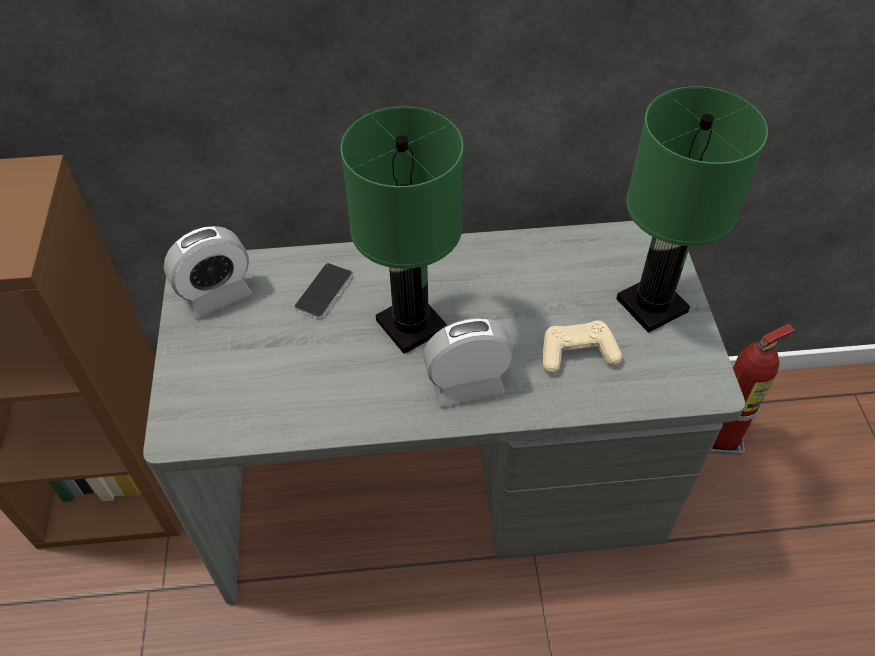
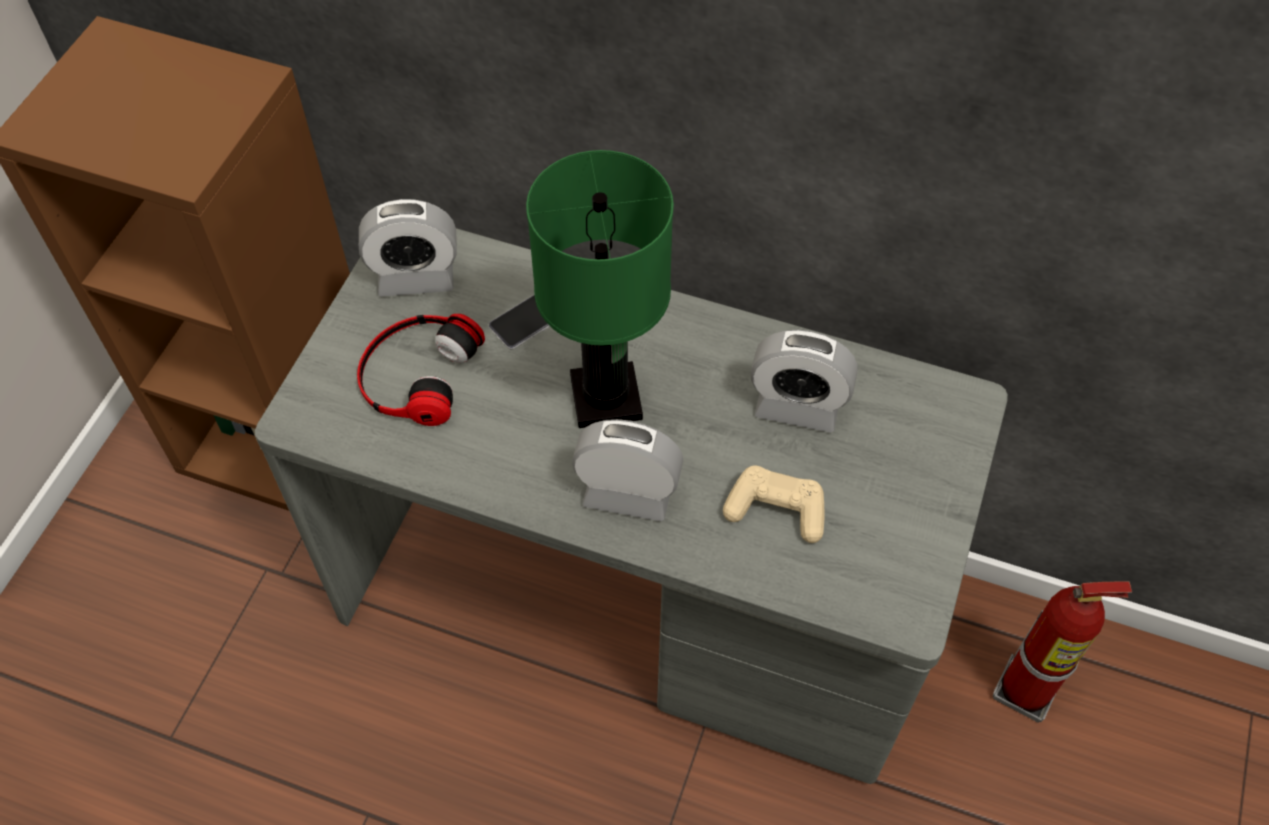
camera: 25 degrees right, 5 degrees up
(256, 363) = (416, 373): none -> headphones
(548, 280) = (797, 406): none -> alarm clock
(651, 306) = (903, 489): green table lamp -> none

